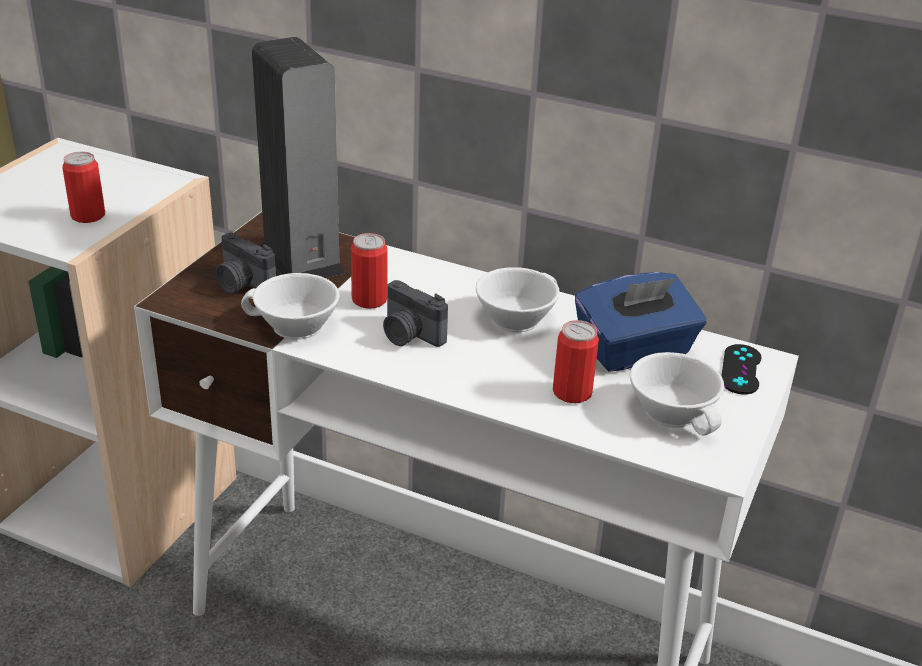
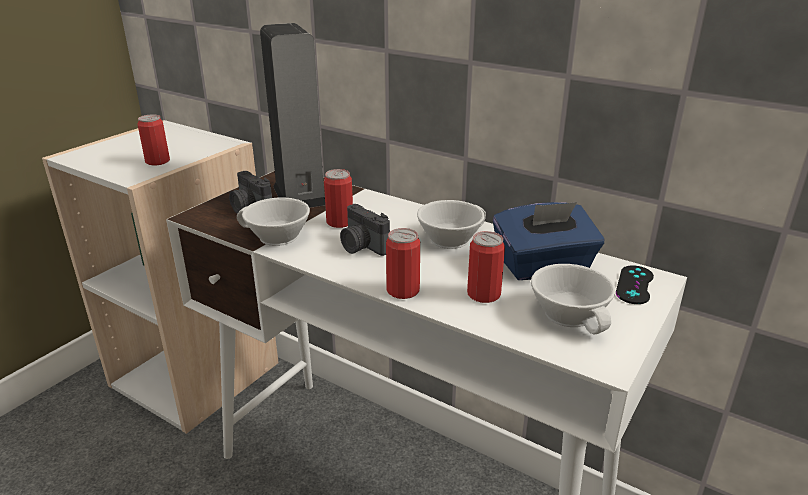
camera: 10 degrees right, 5 degrees down
(476, 393) = (403, 290): none -> can

